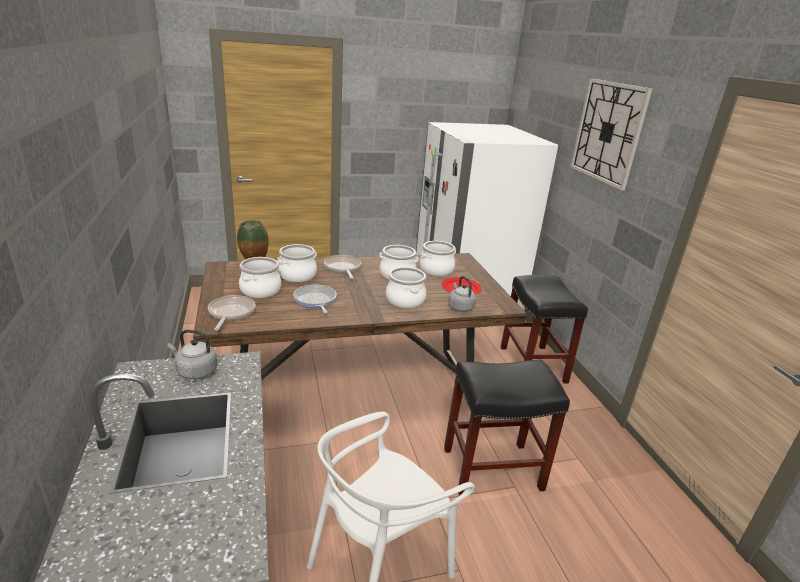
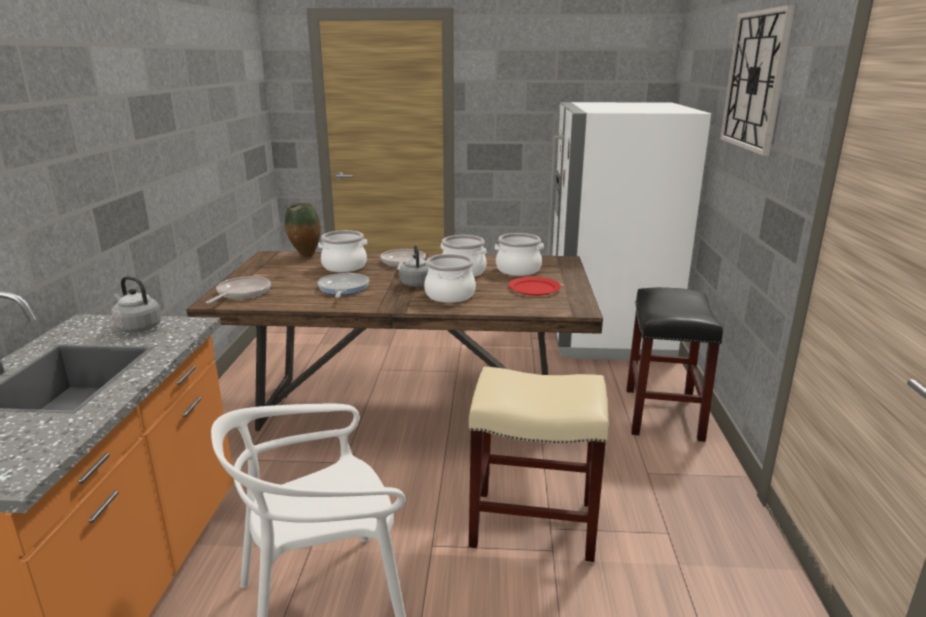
camera: 20 degrees right, 5 degrees down
(261, 290) = (291, 277): cooking pot -> none
(460, 307) = (515, 306): grey kettle -> grey kettle (416, 283)
(491, 469) = (531, 525): black stool -> beige stool

